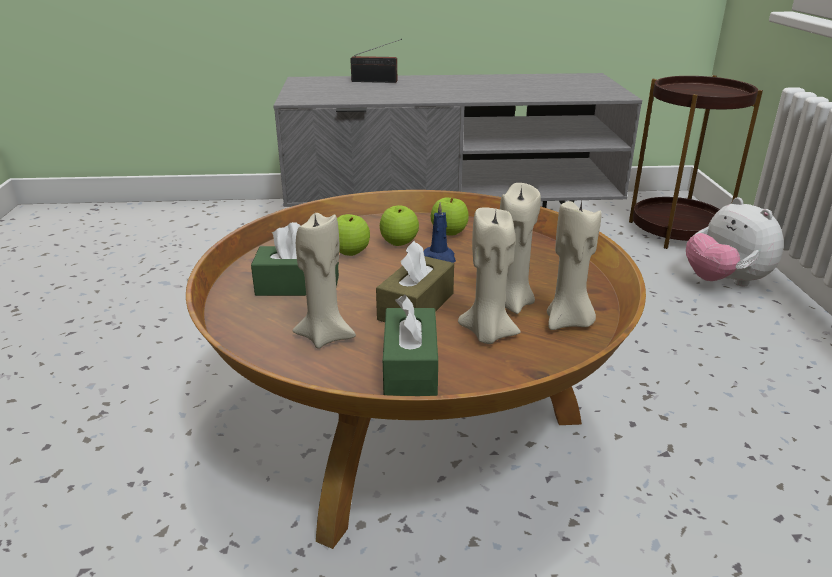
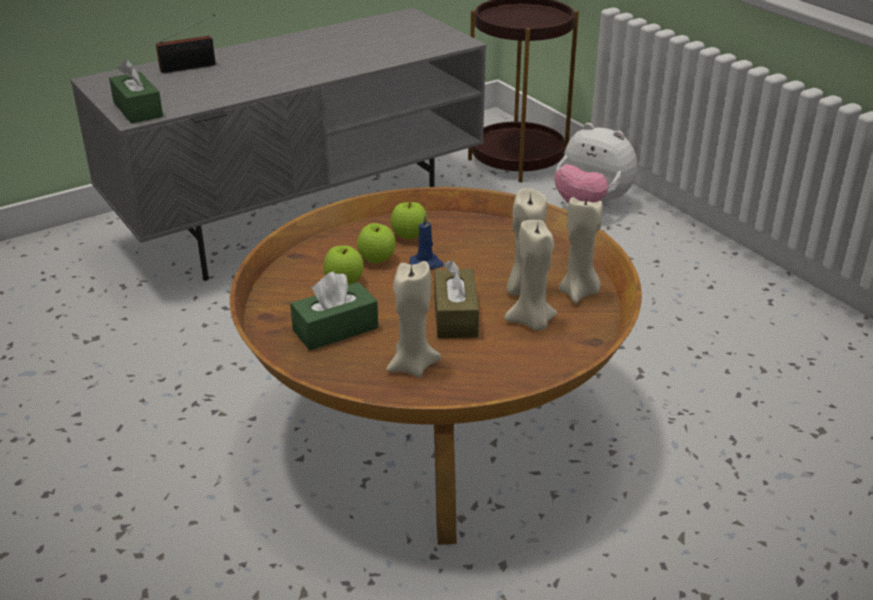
camera: 30 degrees left, 5 degrees up
(410, 367) = (503, 368): green tissue box -> green tissue box (138, 109)

